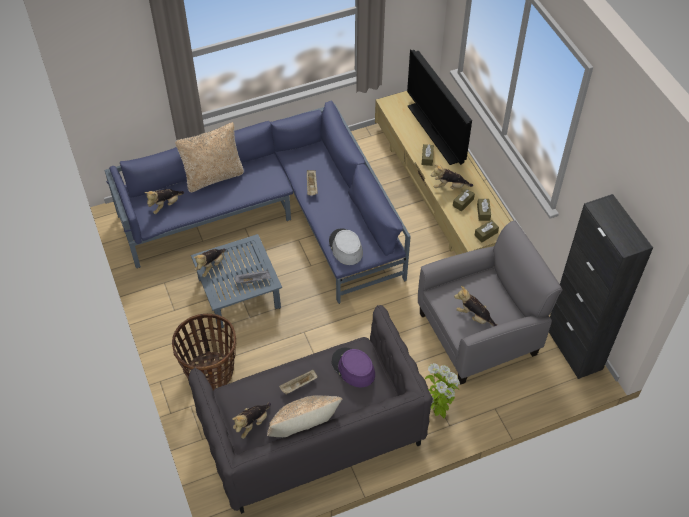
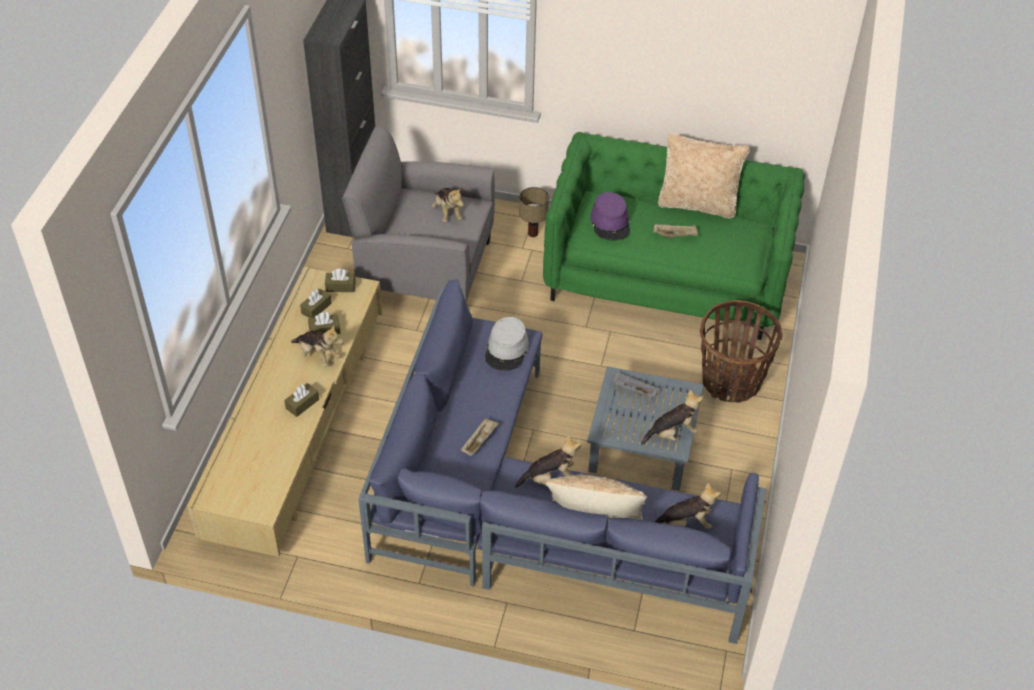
camera: 145 degrees left, 5 degrees down
(252, 424) = (743, 230): plush toy -> plush toy (550, 478)
(311, 434) = (666, 277): grey sofa -> green sofa
(435, 133) = (255, 429): television -> none
(436, 411) = (533, 233): potted plant -> table lamp

